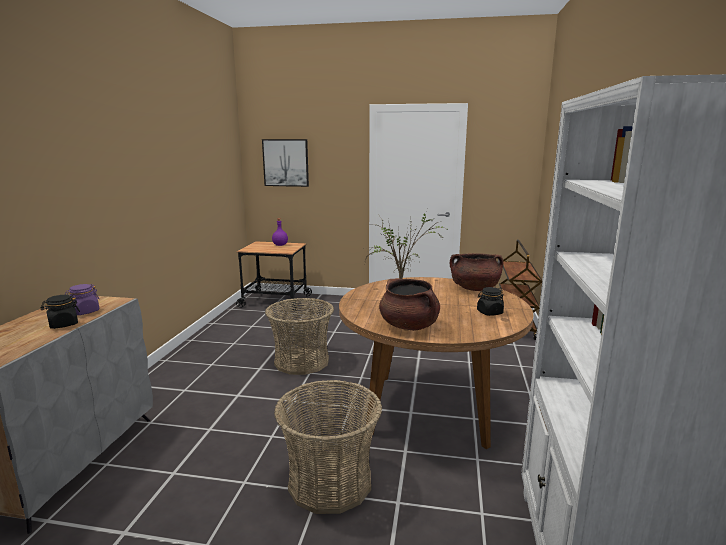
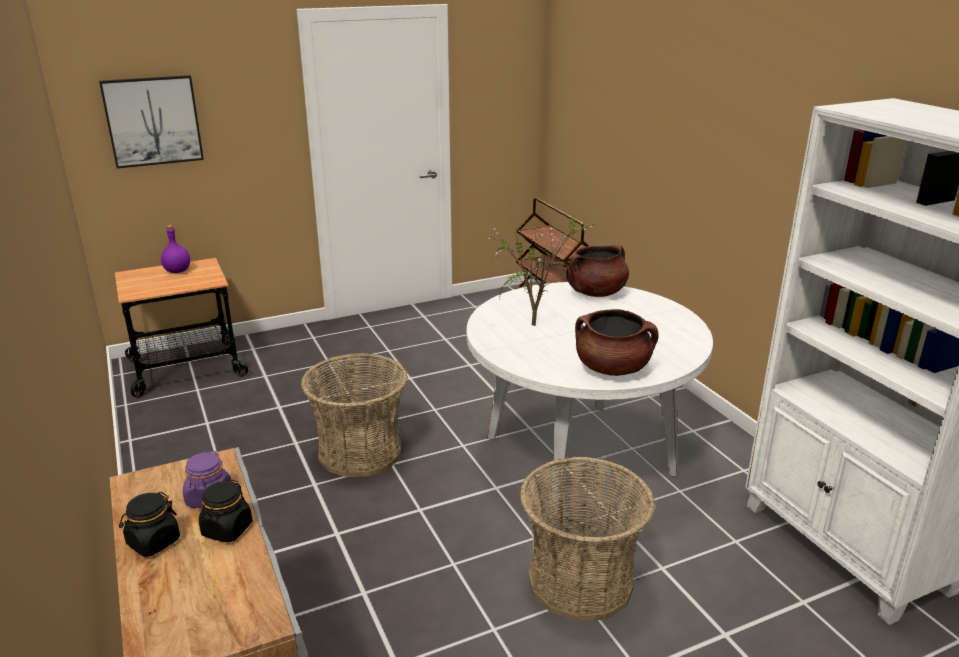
camera: 35 degrees left, 10 degrees up
(429, 408) = (579, 455): brown dining table -> white dining table
(489, 312) = (657, 324): black jar -> black jar (153, 542)

